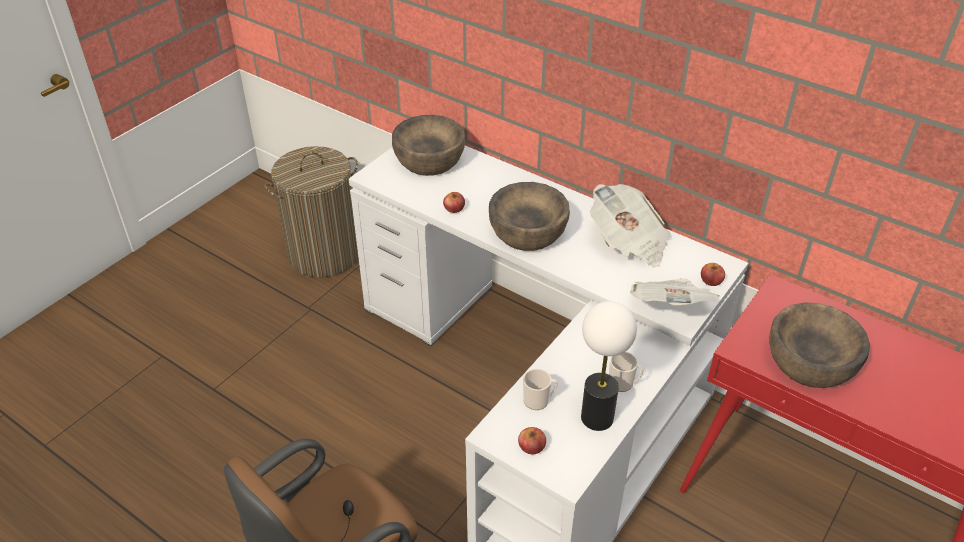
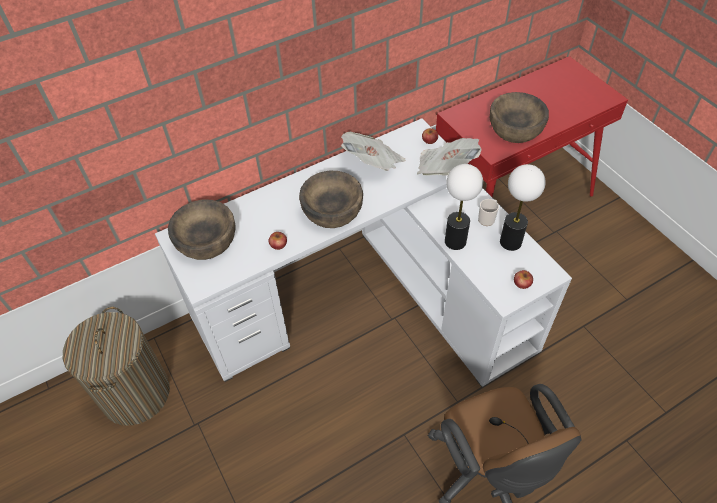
camera: 65 degrees left, 10 degrees up
(539, 400) = (485, 266): mug -> none
(562, 360) = (455, 241): none -> table lamp

